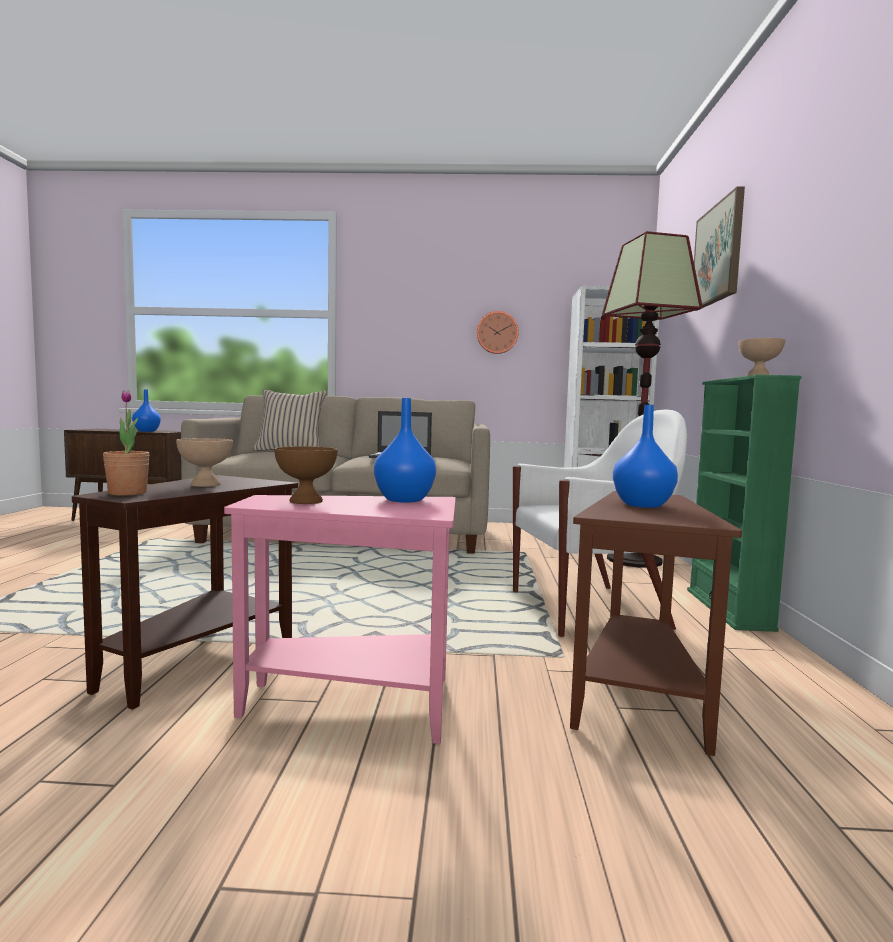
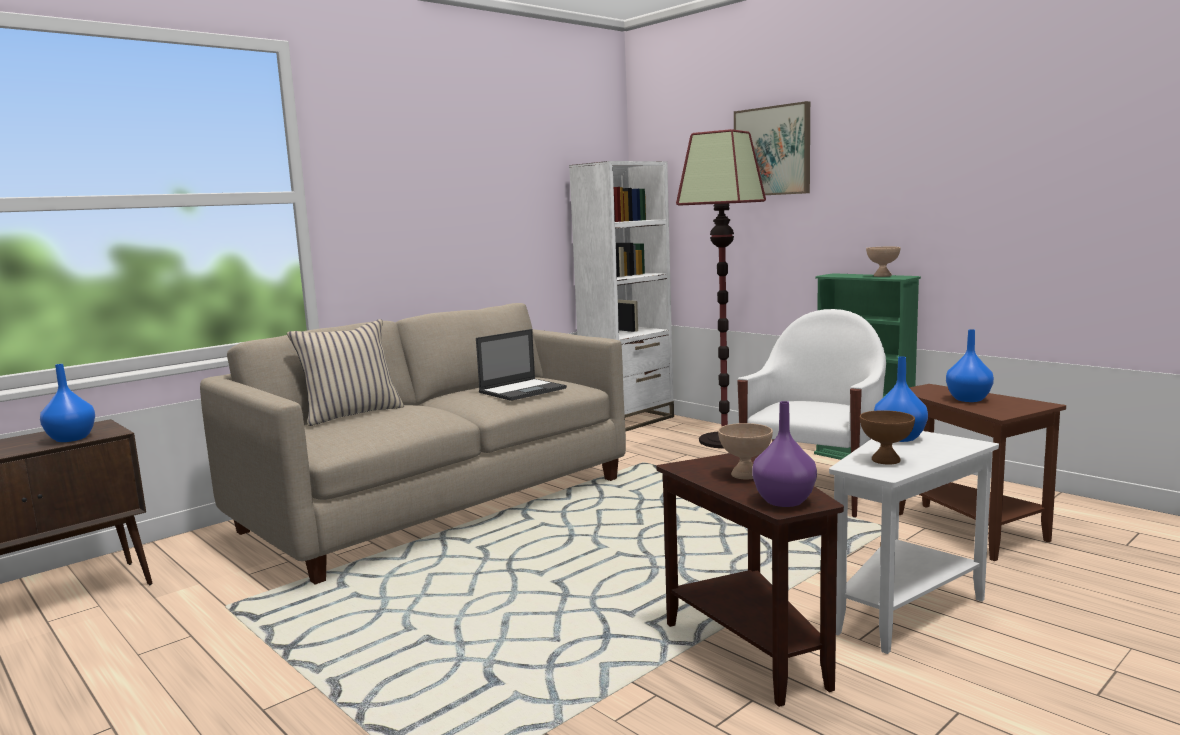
camera: 45 degrees left, 5 degrees up
(127, 493) = (782, 501): potted plant -> purple vase
(356, 705) = (904, 609): pink side table -> white side table
(497, 332) = (501, 211): wall clock -> none

